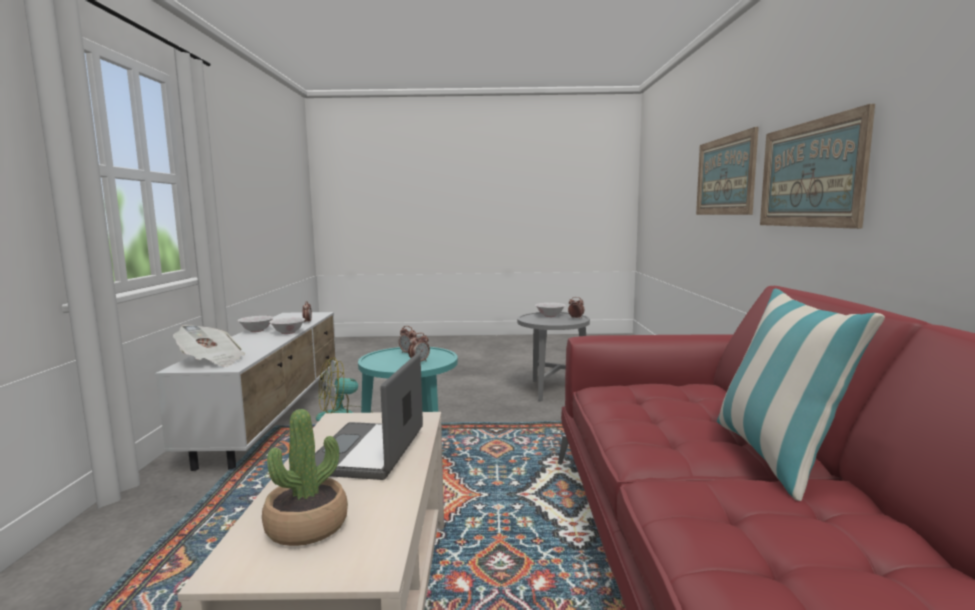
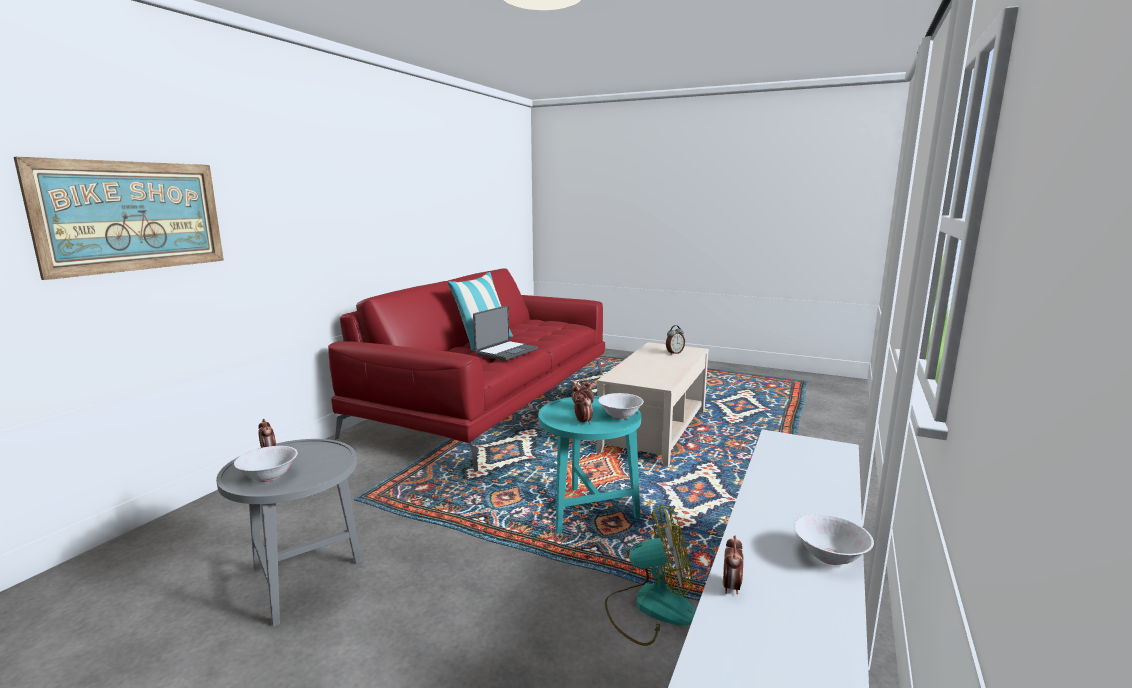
camera: 155 degrees left, 5 degrees up
(212, 361) = (811, 453): newspaper -> none
(288, 332) = (752, 526): white bowl -> white bowl (620, 416)
(307, 526) = (674, 353): potted plant -> alarm clock
(369, 452) = (647, 368): laptop -> laptop (506, 352)
(809, 174) = (298, 220): picture -> none

